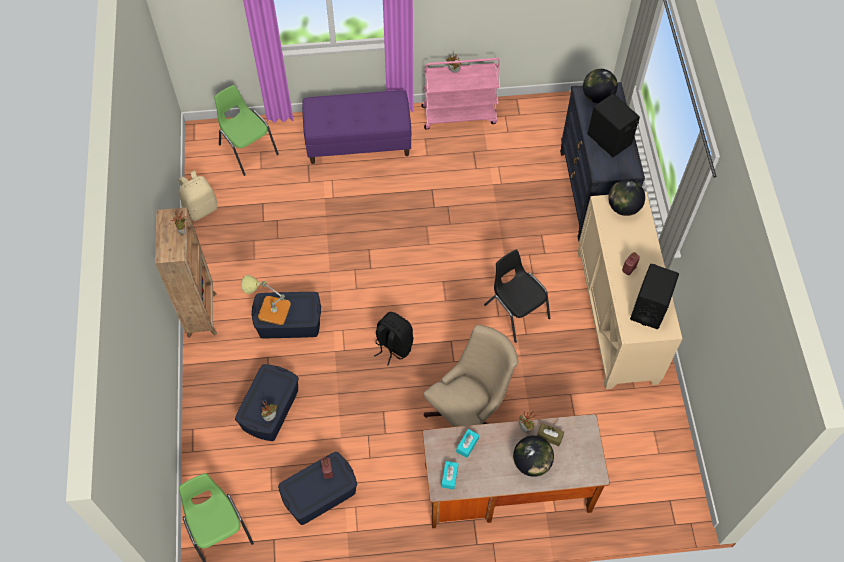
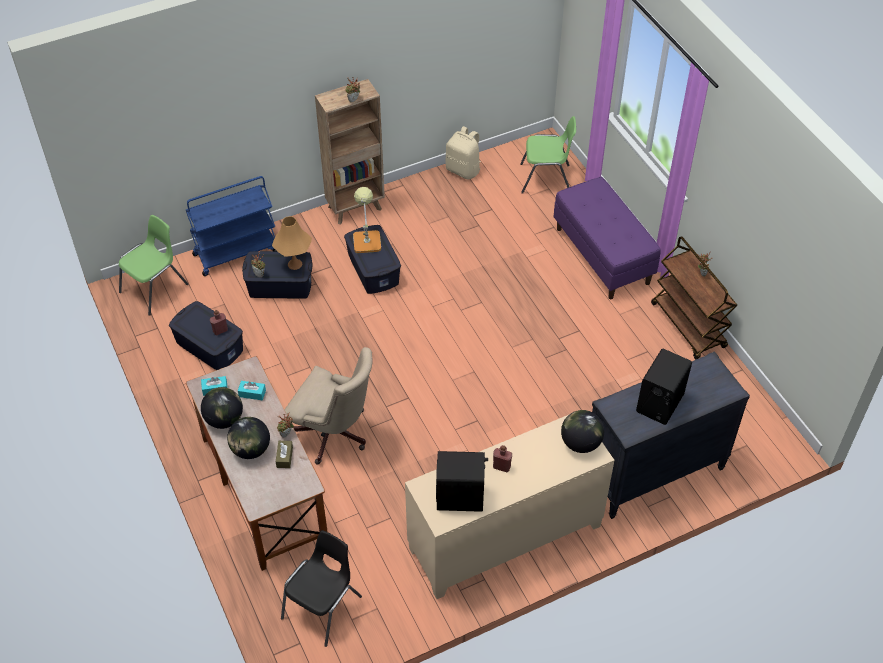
camera: 70 degrees right, 10 degrees down
(206, 438) = (236, 252): none -> blue cart
(247, 149) = (546, 179): green chair -> green chair turned 60 degrees clockwise
(272, 381) = (294, 264): none -> orange table lamp
(393, 346) = (382, 353): black backpack -> none
(459, 114) = (688, 326): pink cart -> brown cart
(516, 311) = (468, 443): black chair -> black chair (323, 607)
(597, 96) = (714, 378): globe -> globe (224, 419)

